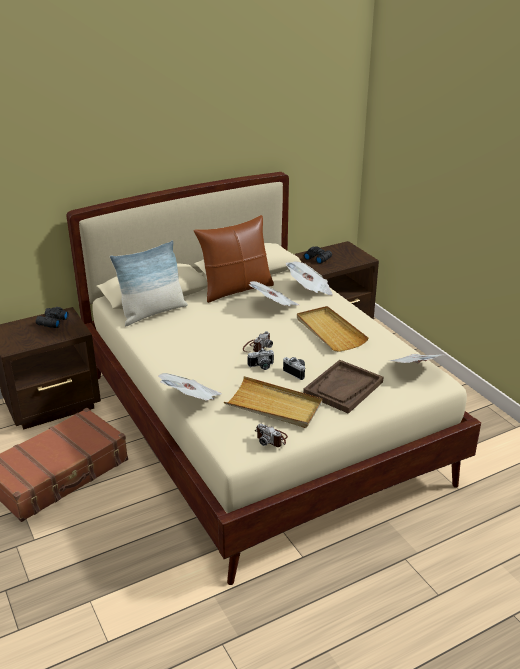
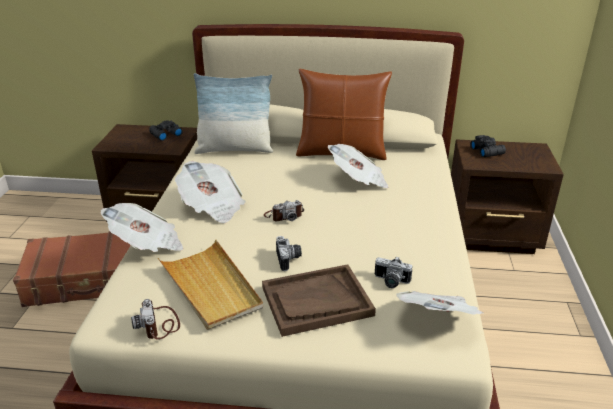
camera: 35 degrees right, 0 degrees up
(262, 367) = (259, 238): camera -> camera (390, 282)
(309, 290) = (420, 177): newspaper -> newspaper (212, 207)
(330, 331) = (386, 228): beige tray -> none

